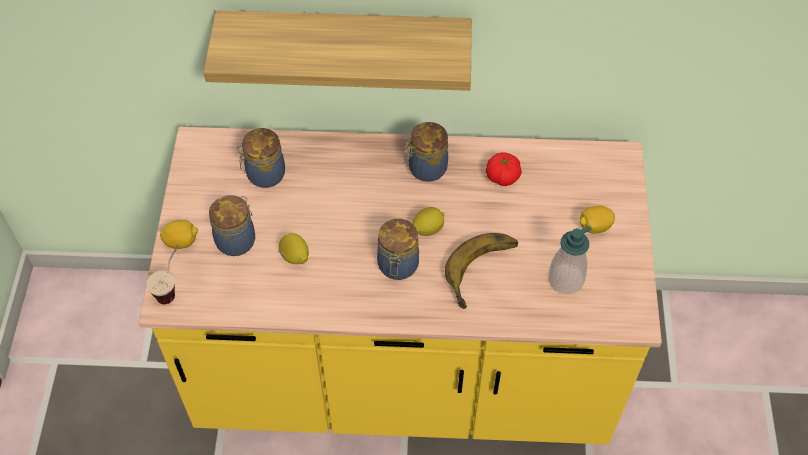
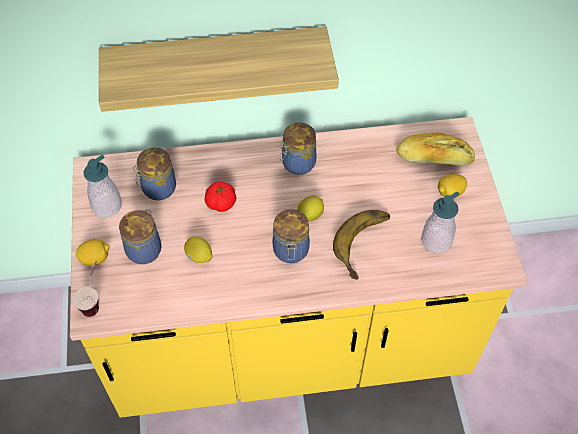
camera: 10 degrees left, 0 degrees up
(205, 185) = (107, 206): none -> soap dispenser
(502, 177) = (363, 161): tomato -> tomato (221, 203)
(585, 184) = (434, 158): none -> bread

